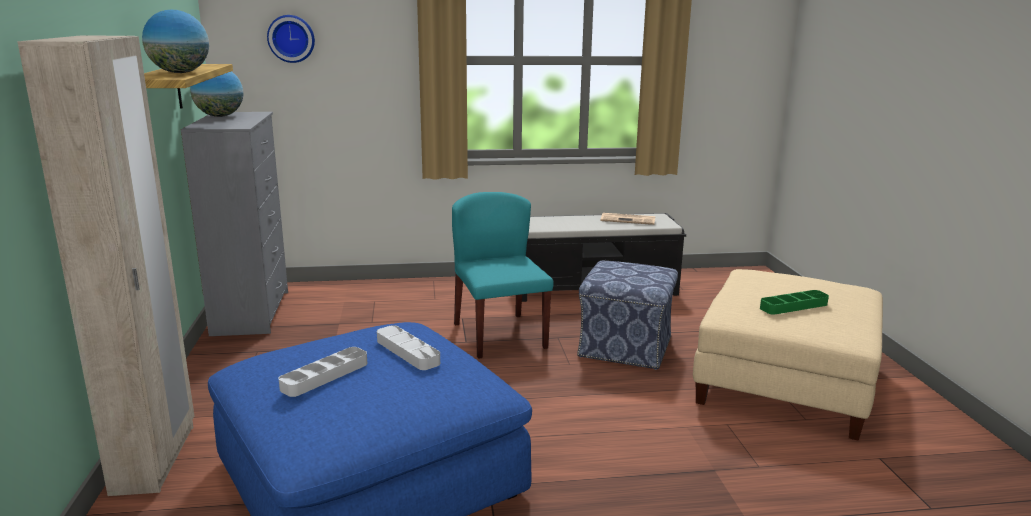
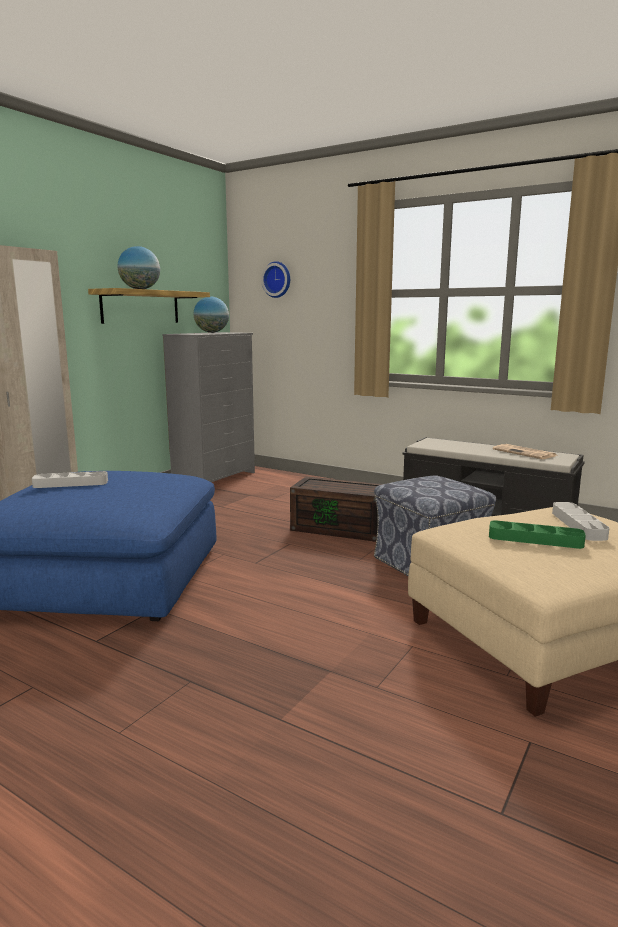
camera: 40 degrees right, 5 degrees down
(407, 352) = (139, 485): grey tray -> grey tray (578, 525)
(499, 335) = (341, 528): turquoise chair -> brown storage box

